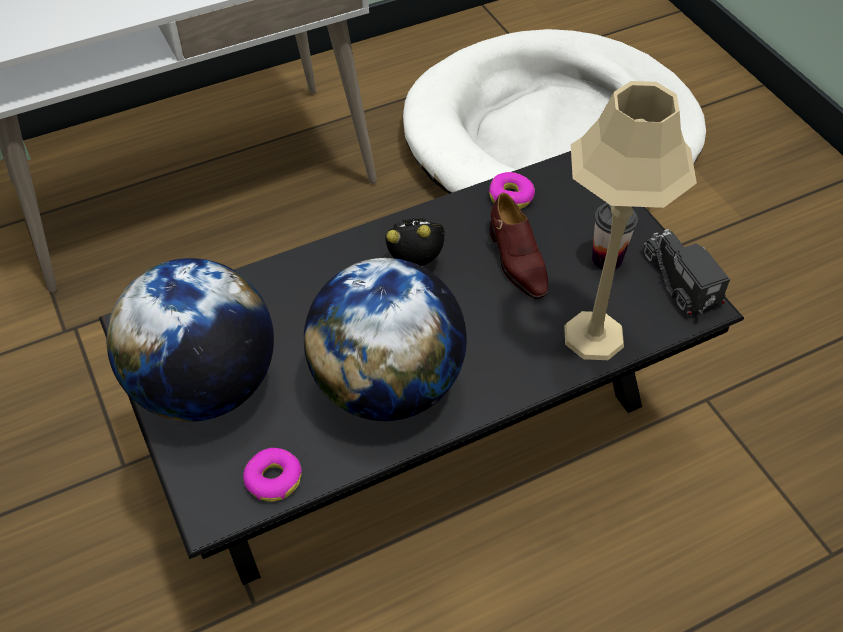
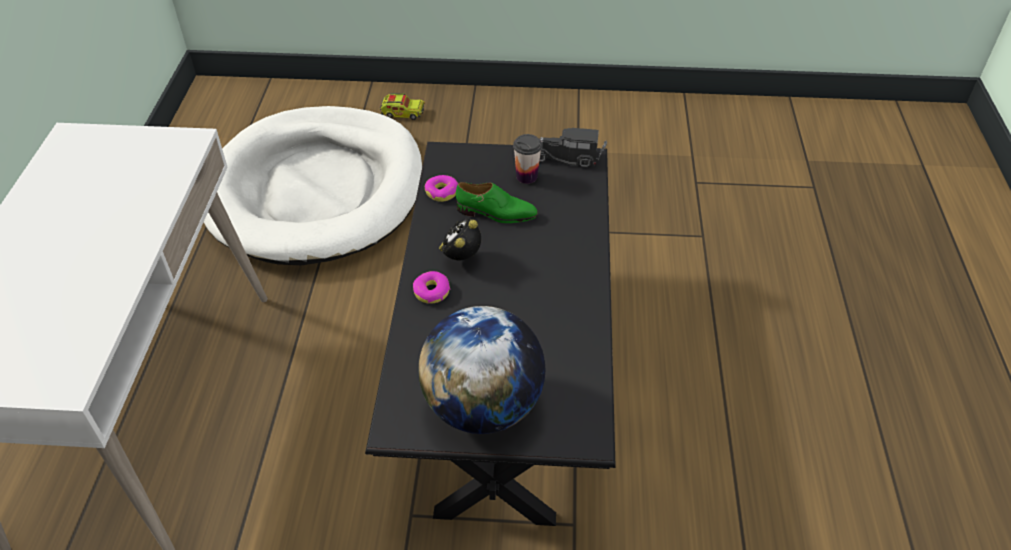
camera: 60 degrees left, 5 degrees down
(273, 479) = (585, 397): donut -> donut (431, 292)
(387, 385) = (550, 312): globe -> none
(516, 260) = (496, 213): brown shoe -> green shoe
(593, 335) = (578, 208): beige table lamp -> none
(739, 137) = (402, 113): none -> toy truck

